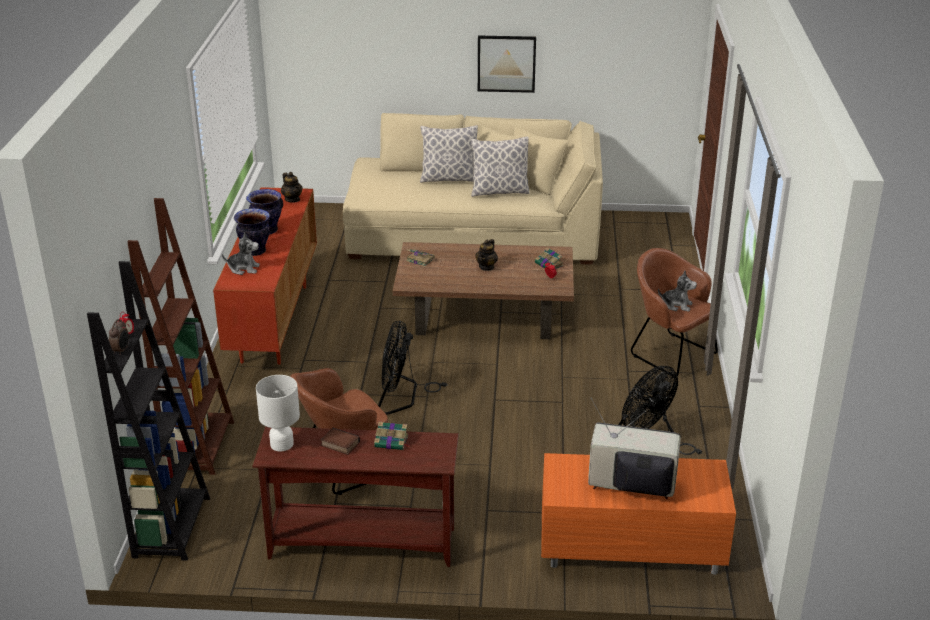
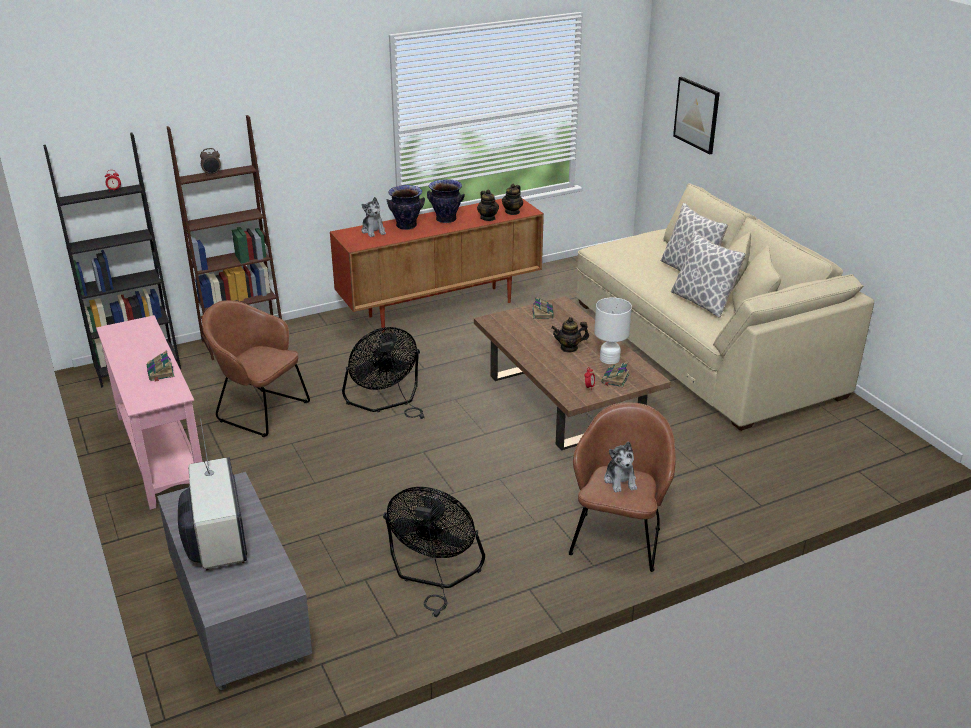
camera: 60 degrees right, 0 degrees up
(121, 350) = (89, 195): alarm clock -> alarm clock (212, 174)
(281, 444) = (131, 329): white table lamp -> white table lamp (609, 359)
(290, 213) = (488, 218): none -> teapot
(339, 444) = (144, 351): book -> none
(361, 543) = (160, 454): brown console table -> pink console table
(506, 63) = (812, 175): picture -> picture (696, 114)
(630, 544) = (238, 610): orange tv stand -> grey tv stand

